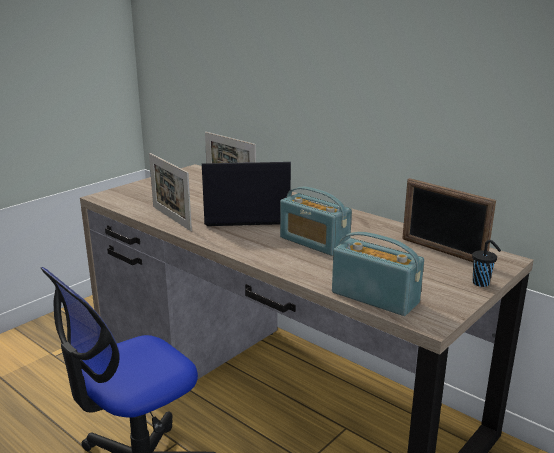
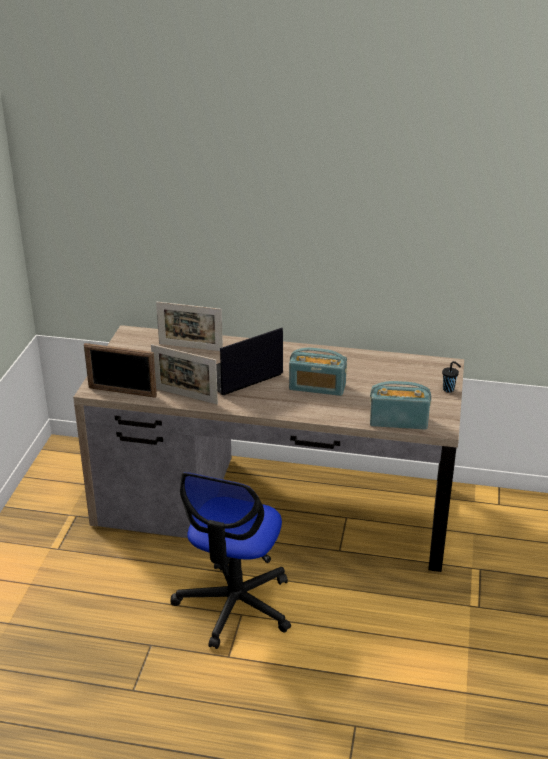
camera: 30 degrees left, 10 degrees up
(442, 251) = (406, 369): picture frame -> picture frame (122, 392)

